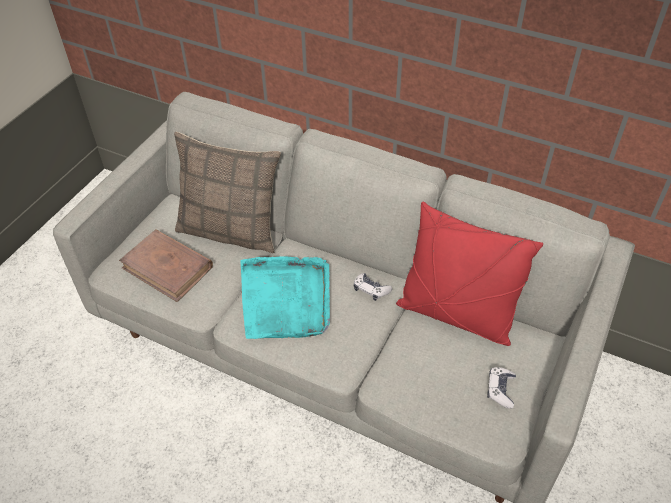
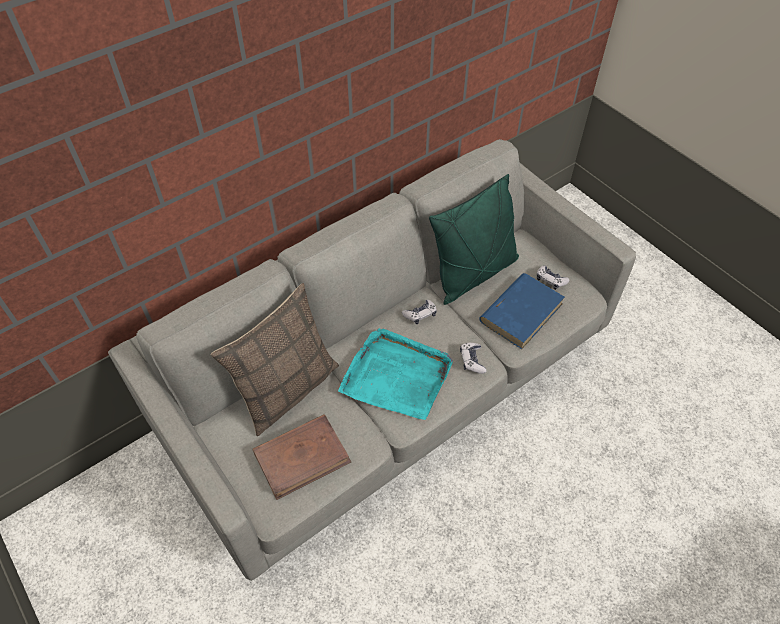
camera: 65 degrees left, 5 degrees up
(339, 353) = (472, 360): none -> game controller
(433, 376) = (521, 312): none -> blue book
(456, 315) = (473, 274): red pillow -> green pillow

